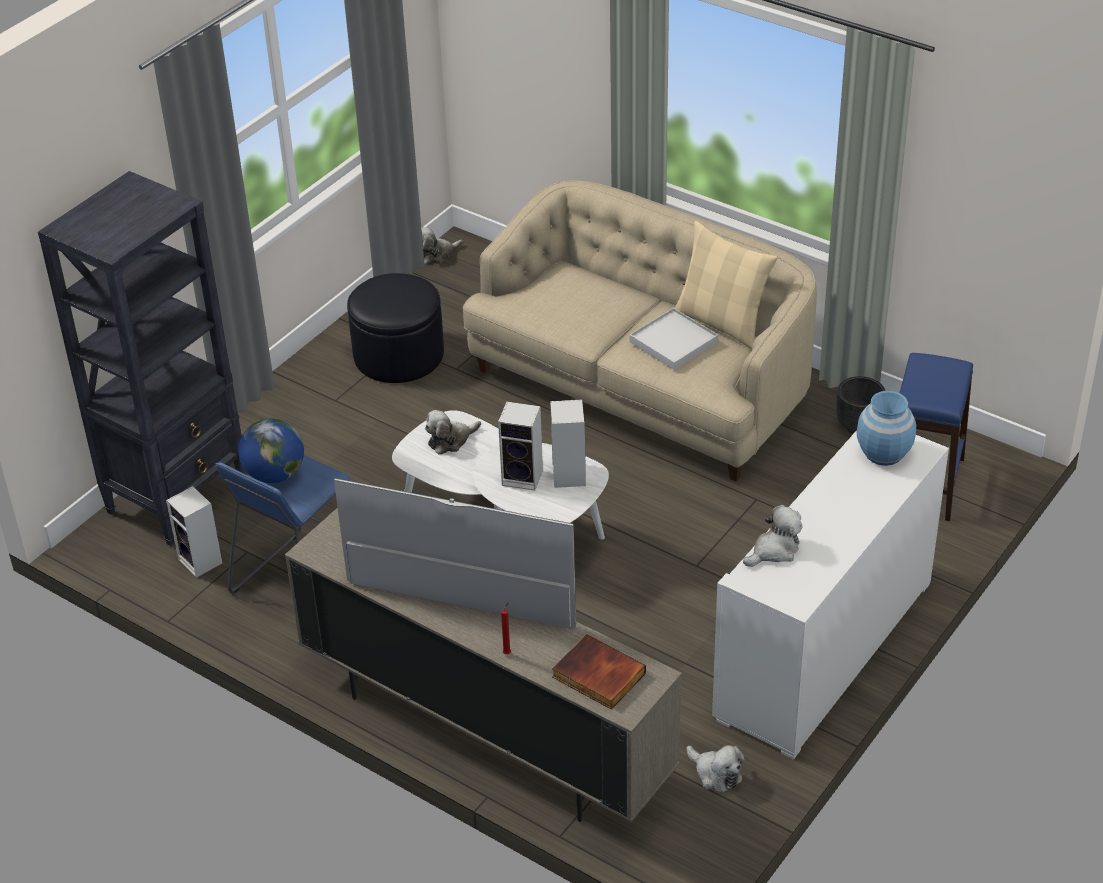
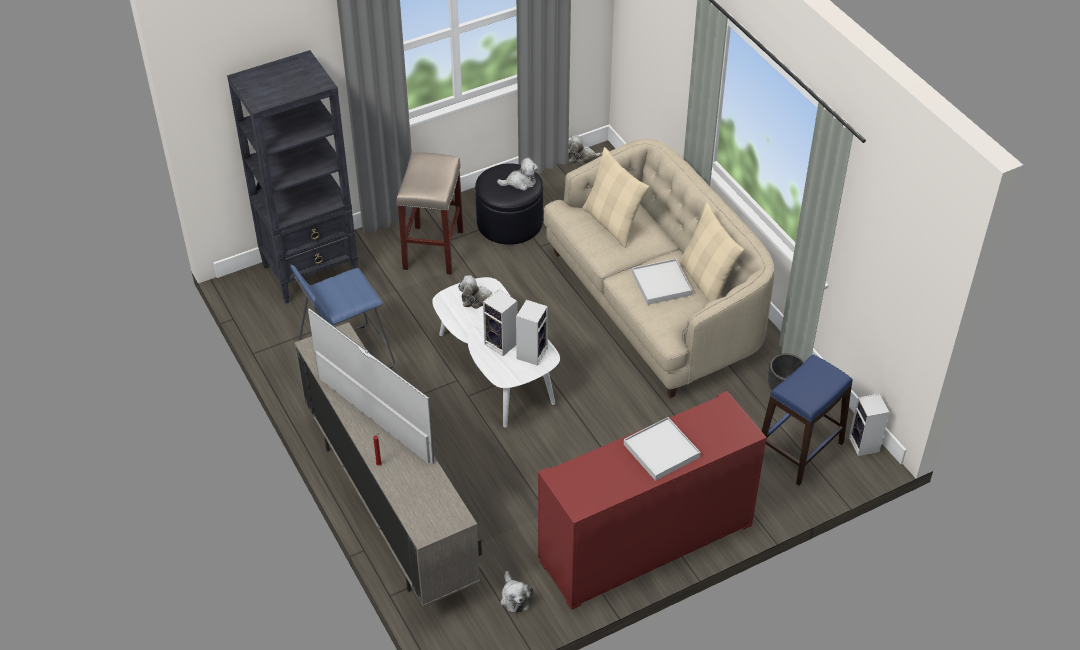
camera: 25 degrees right, 5 degrees up
(202, 562) = (297, 321): speaker -> speaker (865, 445)
(275, 474) = (336, 284): globe -> none
(324, 418) = (433, 250): none -> beige stool
(564, 297) = (612, 223): none -> beige pillow
(597, 676) = (423, 503): book -> none
(774, 550) = (591, 464): plush toy -> plush toy (520, 182)
(824, 649) = (646, 542): white cabinet -> red cabinet
(843, 506) = (661, 451): none -> white tray
(883, 453) = (717, 423): blue vase -> none

